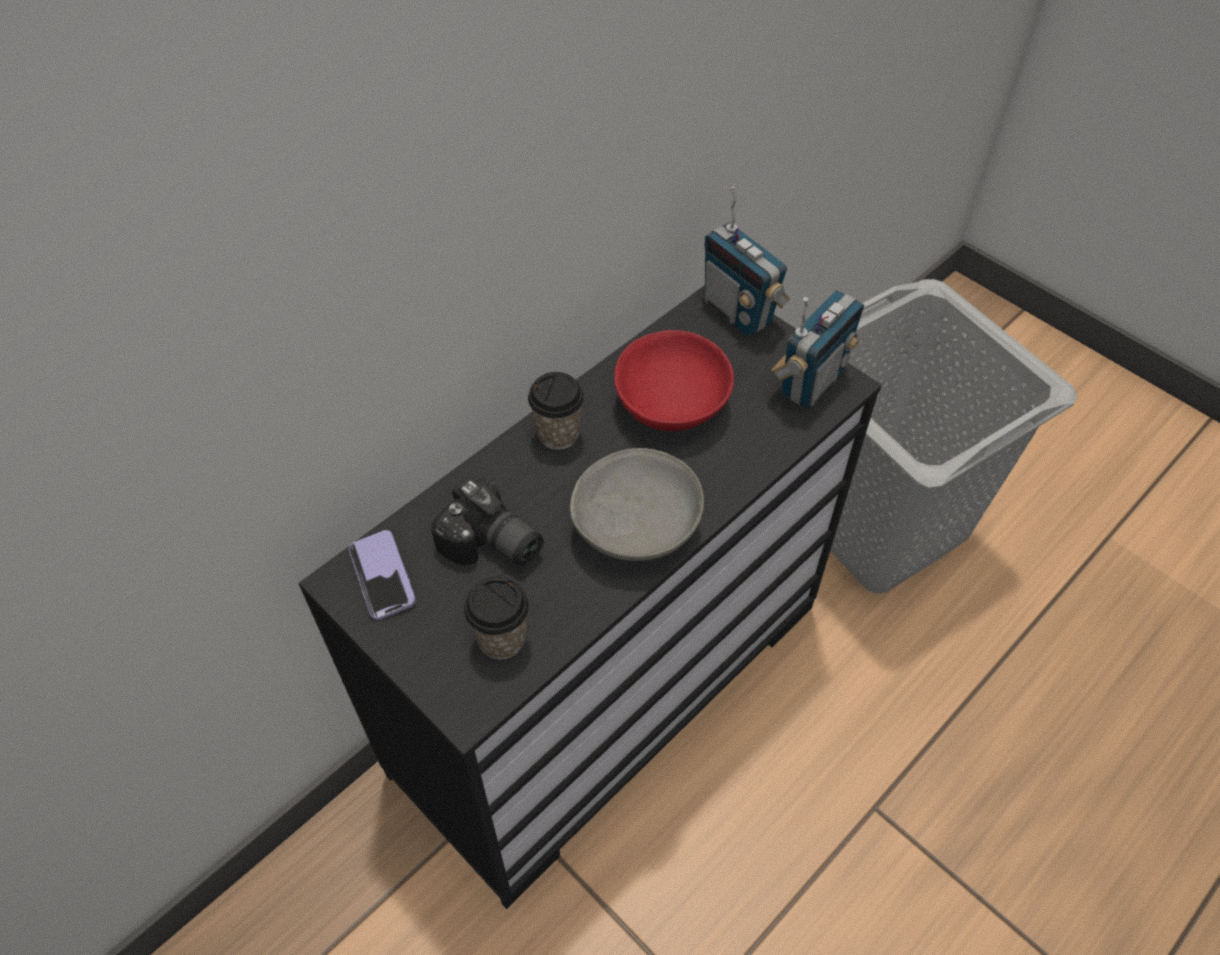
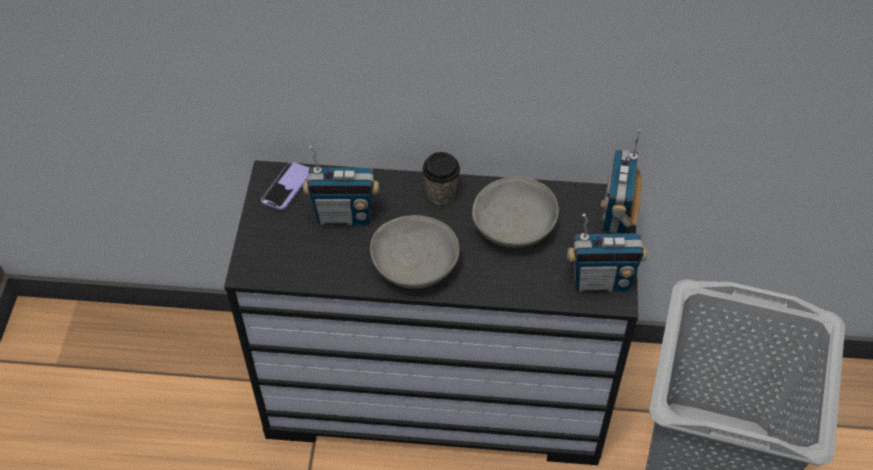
camera: 50 degrees right, 0 degrees up
(491, 546) = (344, 216): camera -> radio
(501, 639) = (296, 257): cup -> none
(673, 404) = (514, 228): red bowl -> grey bowl

